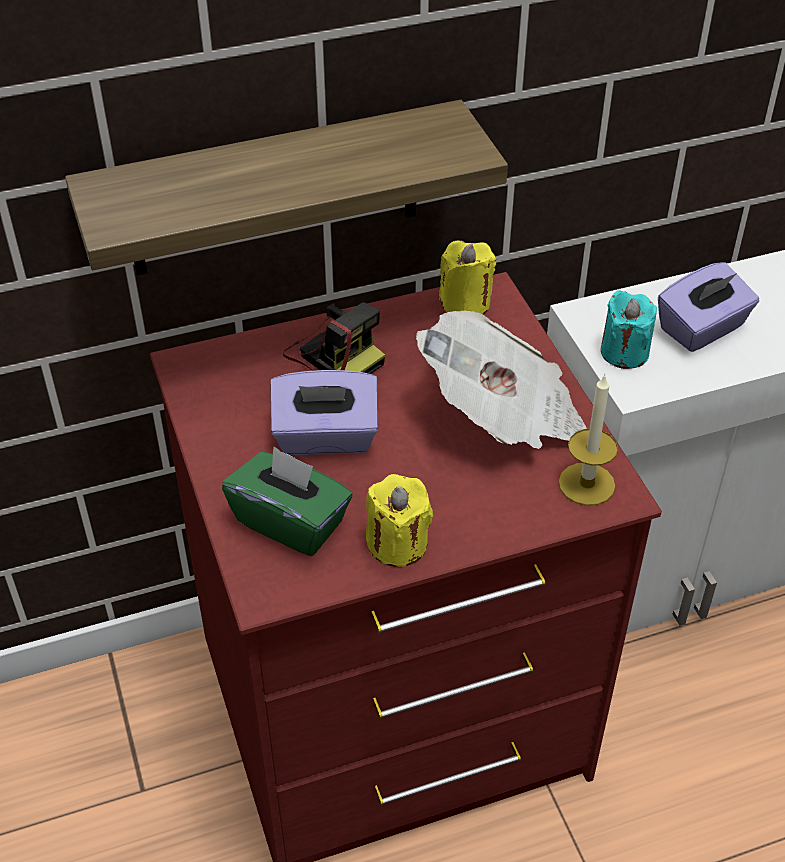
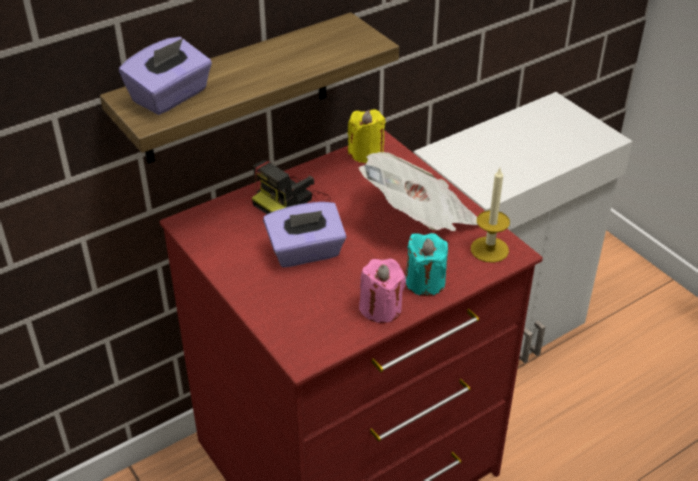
camera: 15 degrees left, 5 degrees down
(291, 522) = (303, 309): green tissue box -> none
(334, 354) = (290, 200): camera -> camera turned 105 degrees clockwise
(397, 543) = (381, 308): yellow candle -> pink candle
(624, 352) = (473, 172): turquoise candle -> turquoise candle (425, 282)
(702, 329) = (517, 149): purple tissue box -> purple tissue box (170, 96)

